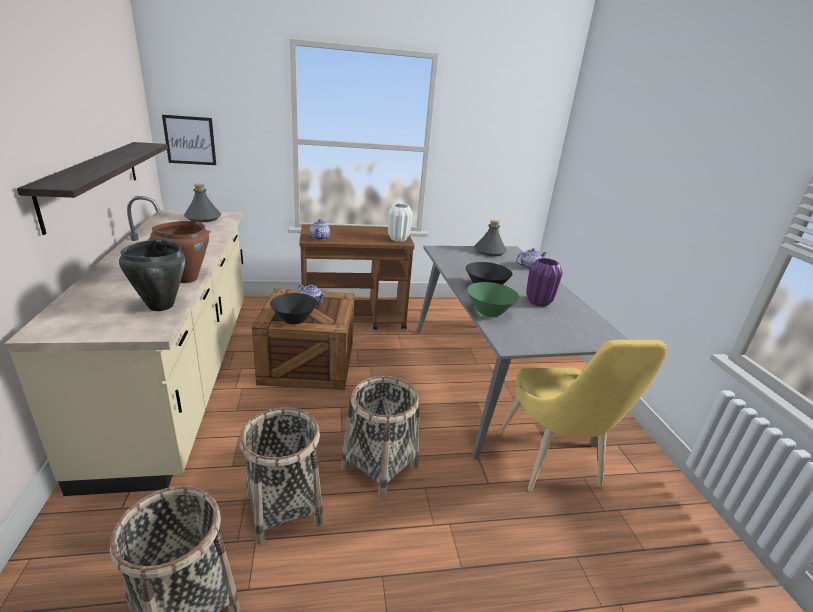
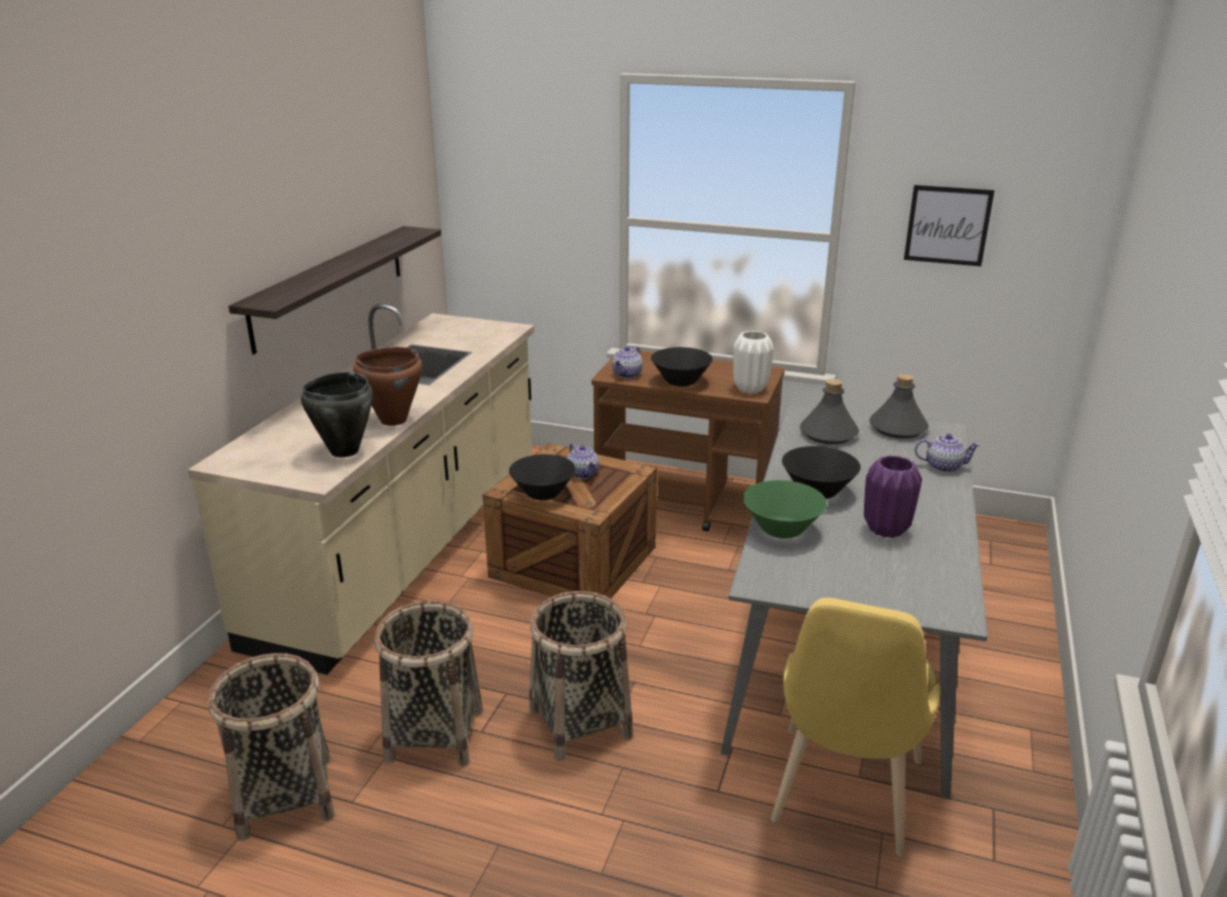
camera: 30 degrees right, 0 degrees up
(190, 140) = (484, 217): picture -> picture (947, 225)
(203, 218) = (476, 331): grey bottle -> grey bottle (828, 434)
(356, 239) = (681, 382): none -> black bowl

